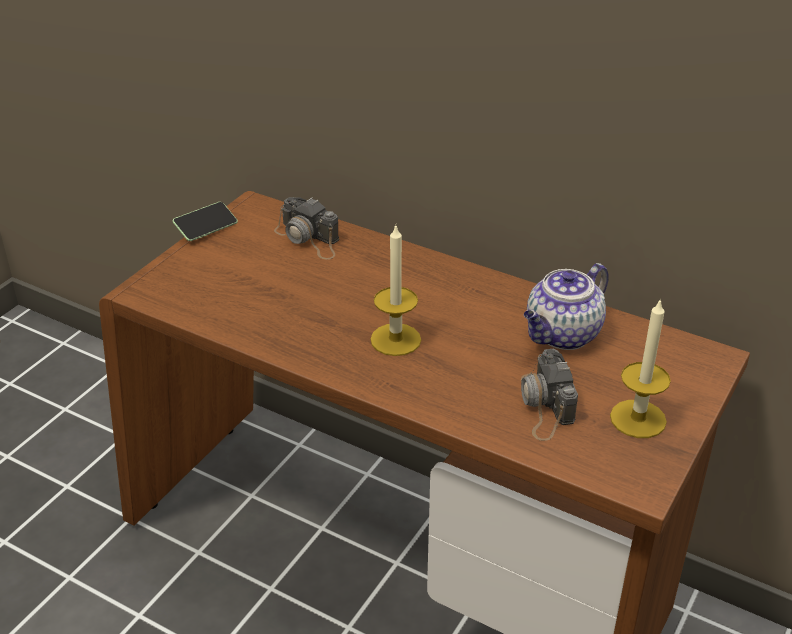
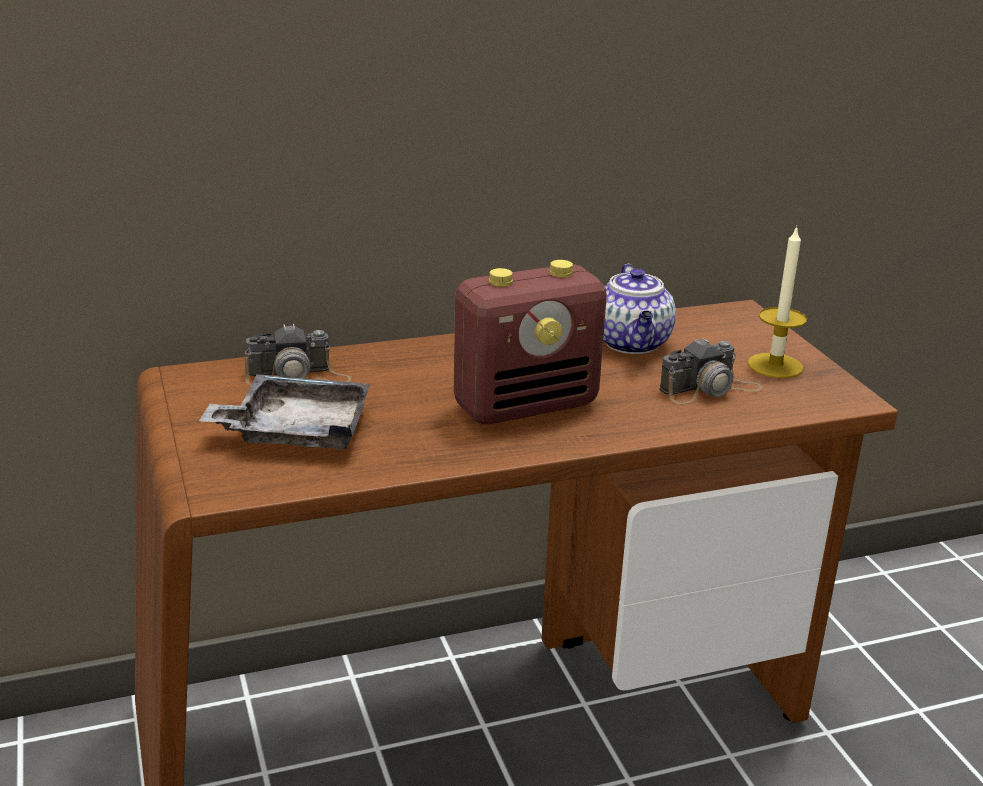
camera: 50 degrees left, 10 degrees down
(206, 229) = (172, 414): phone -> none
(242, 277) = (295, 431): none -> grey tray
(395, 339) = (527, 406): candle -> radio
(545, 405) = (710, 389): camera -> camera turned 60 degrees counterclockwise

